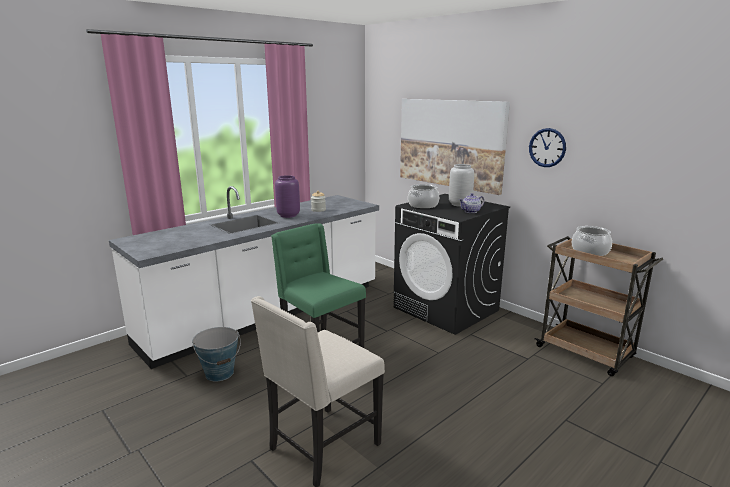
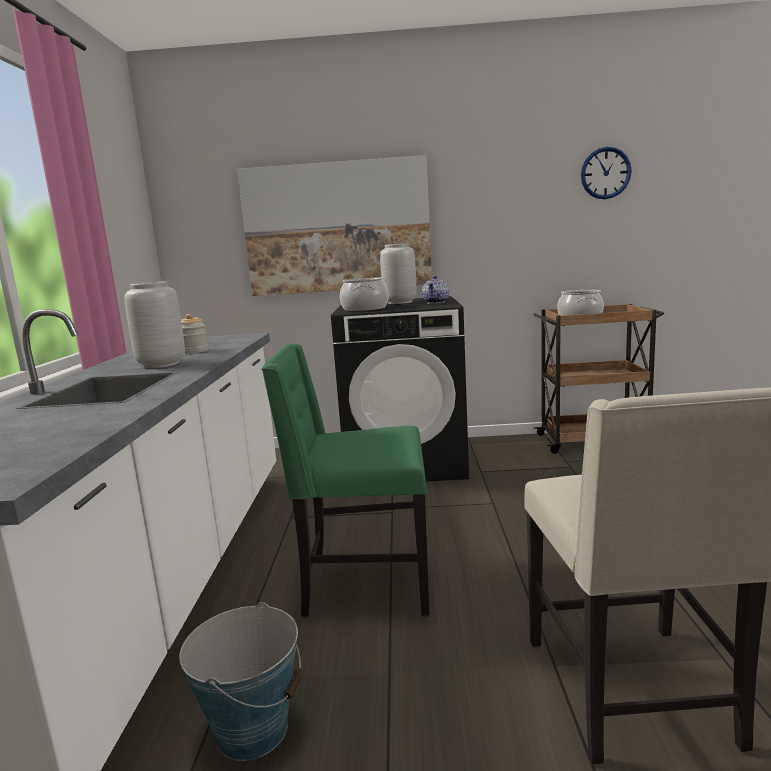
camera: 45 degrees left, 5 degrees down
(288, 215) = (161, 364): purple vase -> grey vase
(547, 147) = (487, 210): wall clock -> wall clock (605, 173)

